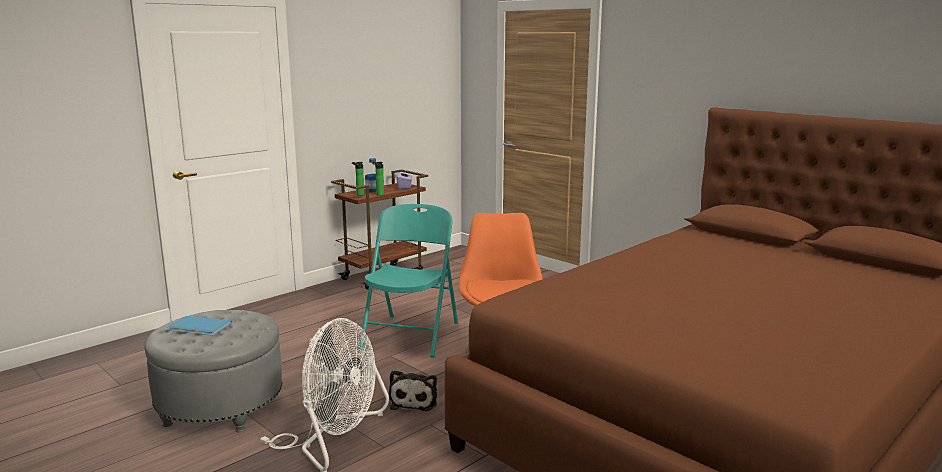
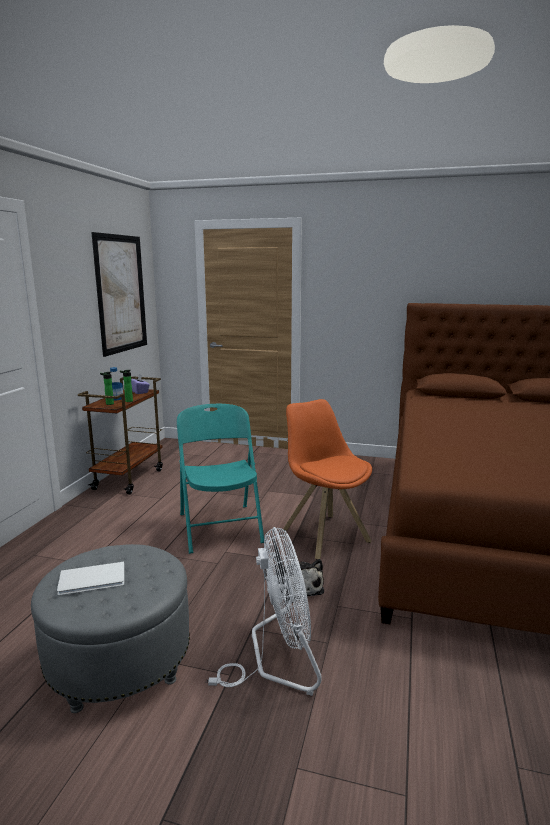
camera: 30 degrees left, 0 degrees up
(200, 327) = (94, 580): blue book -> white book
(406, 82) = (121, 294): none -> picture

